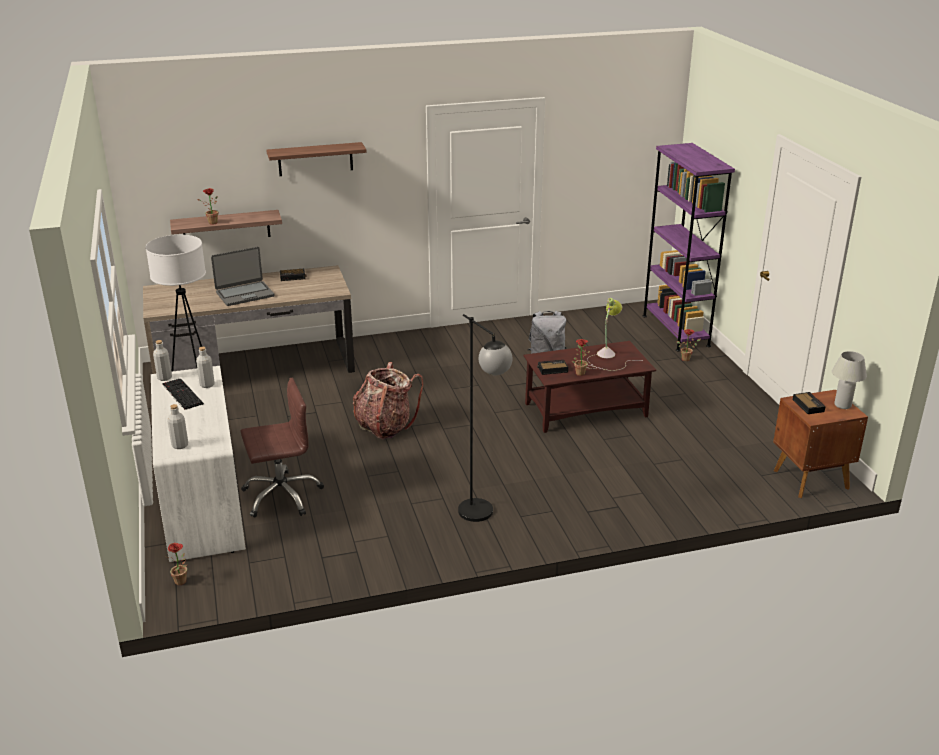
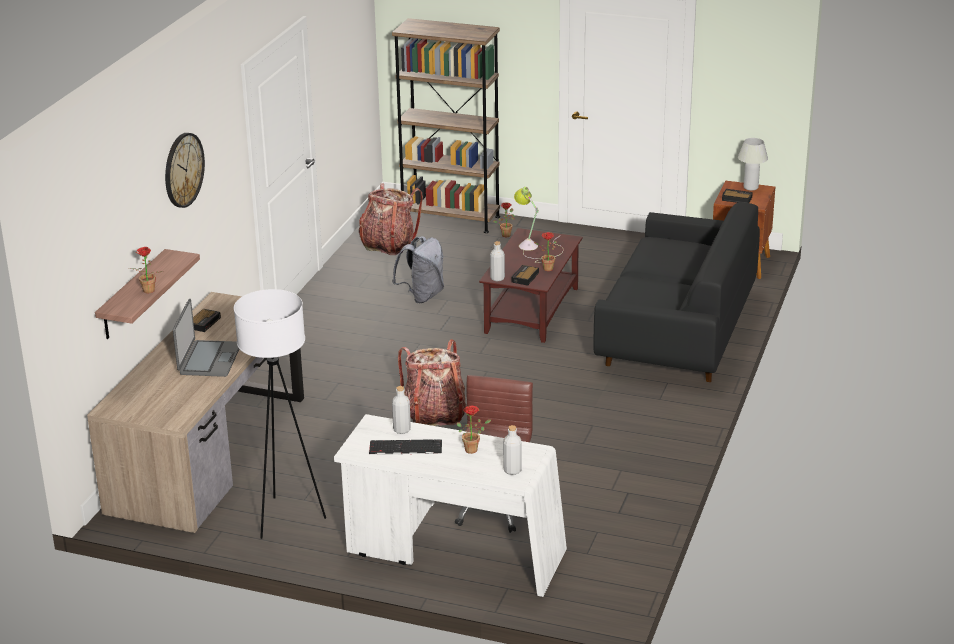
camera: 55 degrees left, 0 degrees up
(164, 378) = (354, 450): grey bottle -> grey bottle (497, 278)
(182, 582) = (581, 598): potted plant -> potted plant (473, 449)
(315, 159) = (183, 170): shelf -> wall clock
(483, 517) = (642, 416): black floor lamp -> none
(601, 324) = (388, 245): none -> backpack
(641, 487) = (676, 332): none -> black sofa
(675, 330) = (450, 219): purple bookcase -> brown bookcase

